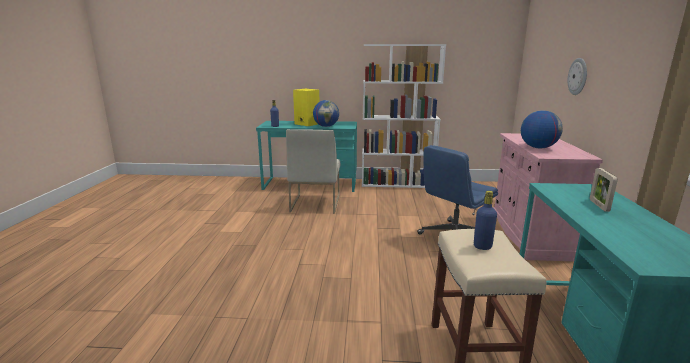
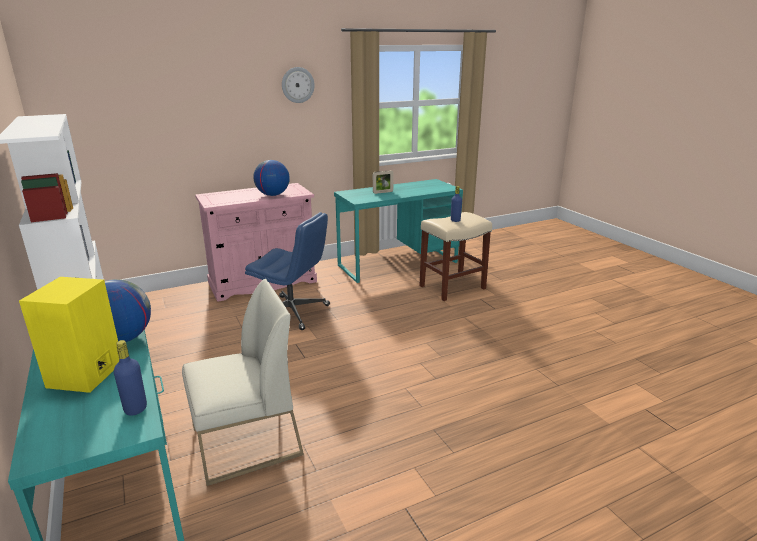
camera: 120 degrees left, 5 degrees up
(578, 76) = (219, 127): wall clock -> wall clock (297, 85)

